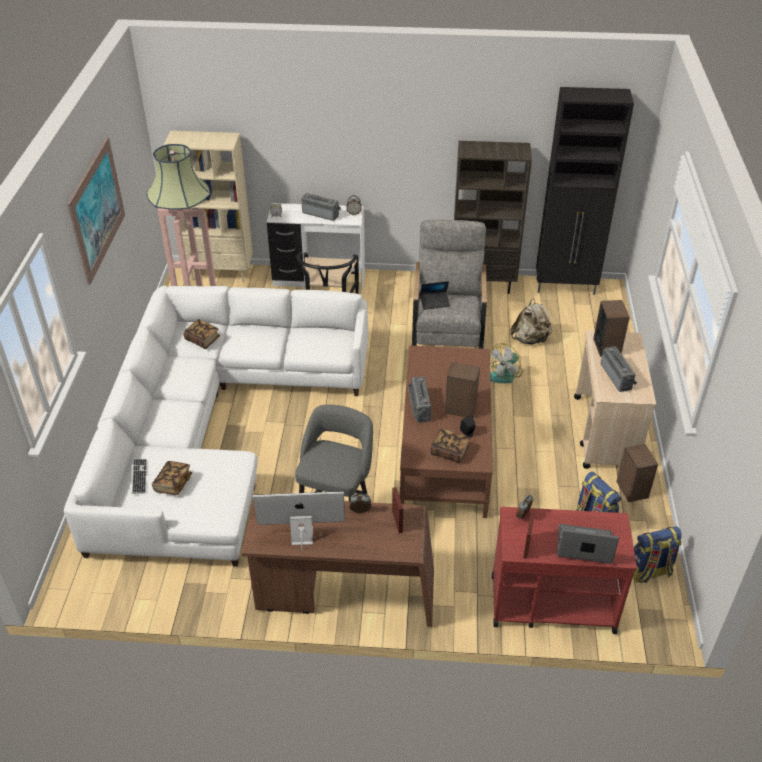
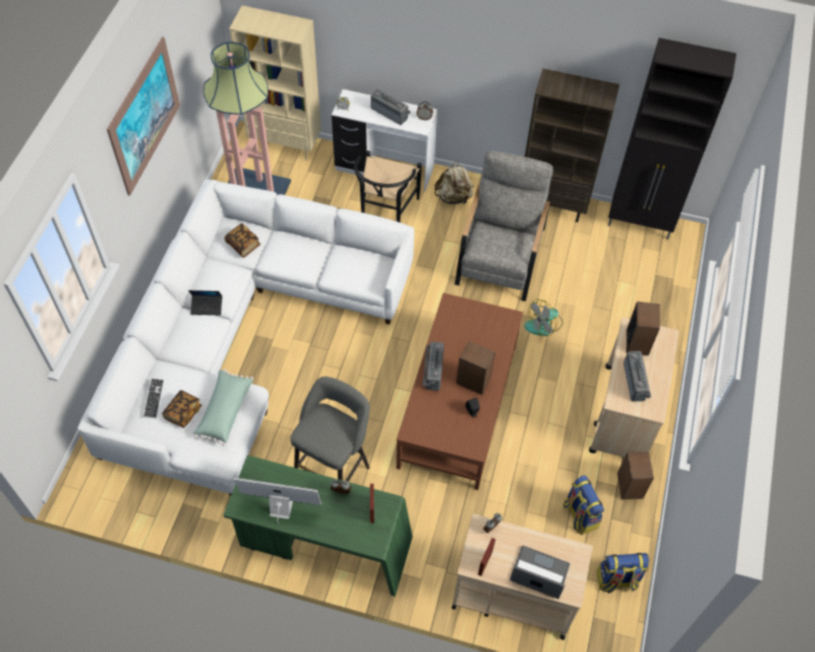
camera: 10 degrees right, 15 degrees up
(216, 476) = (224, 411): none -> green pillow
(344, 593) = (324, 544): brown desk -> green desk
(435, 303) = (486, 238): laptop -> laptop (207, 307)
(449, 452) = (448, 430): book -> none
(530, 339) = (582, 285): beige backpack -> beige backpack (454, 197)
(551, 603) = (512, 594): red cart -> beige cart

